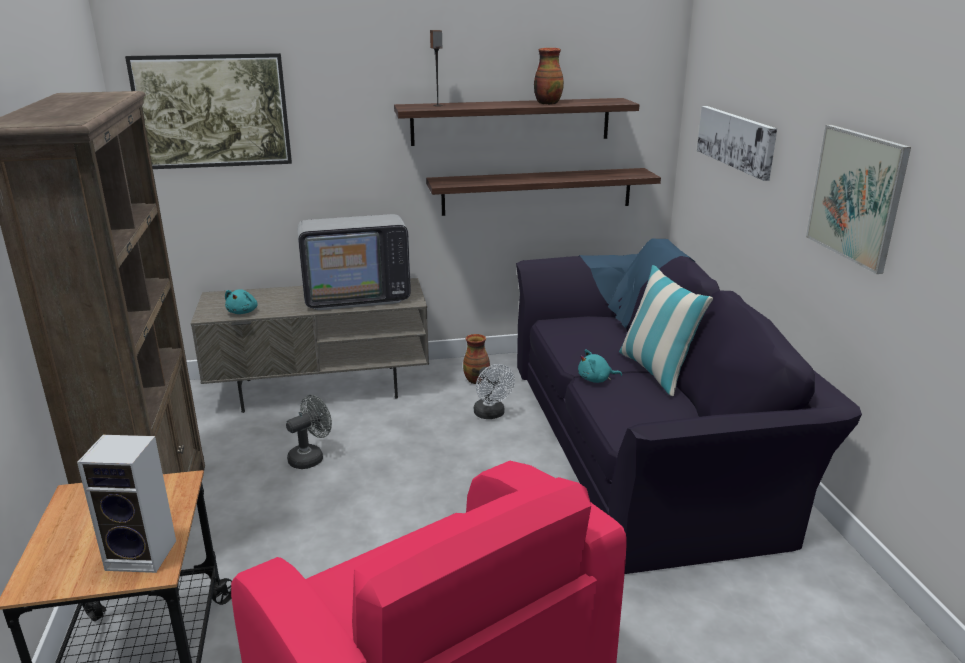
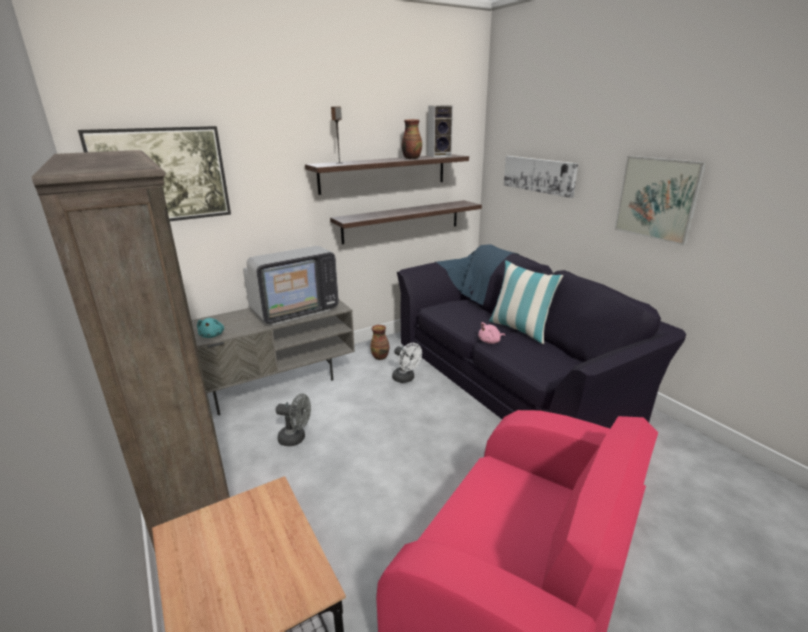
camera: 20 degrees left, 0 degrees up
(144, 554) = (292, 574): speaker -> speaker (440, 156)
(310, 457) = (296, 438): grey fan -> grey fan turned 75 degrees clockwise
(596, 379) = (490, 341): turquoise plush toy -> pink plush toy

